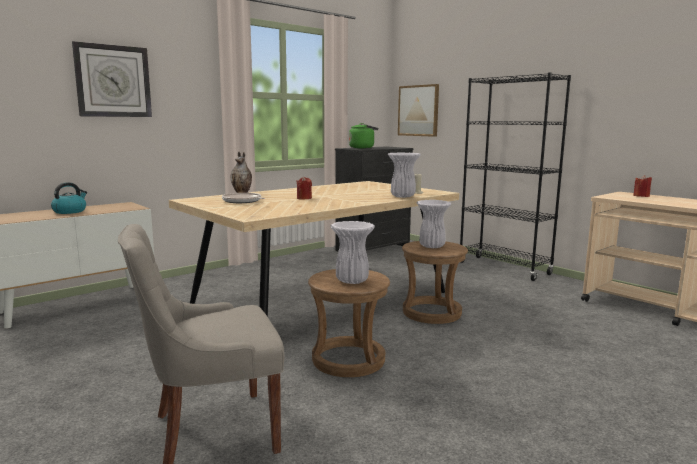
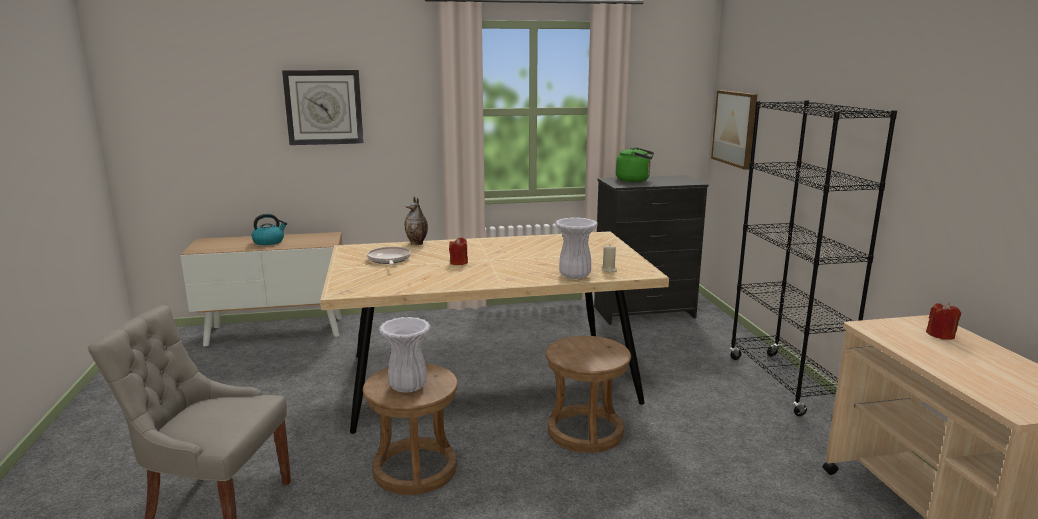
camera: 30 degrees right, 5 degrees up
(432, 246) = (587, 349): white vase -> none

